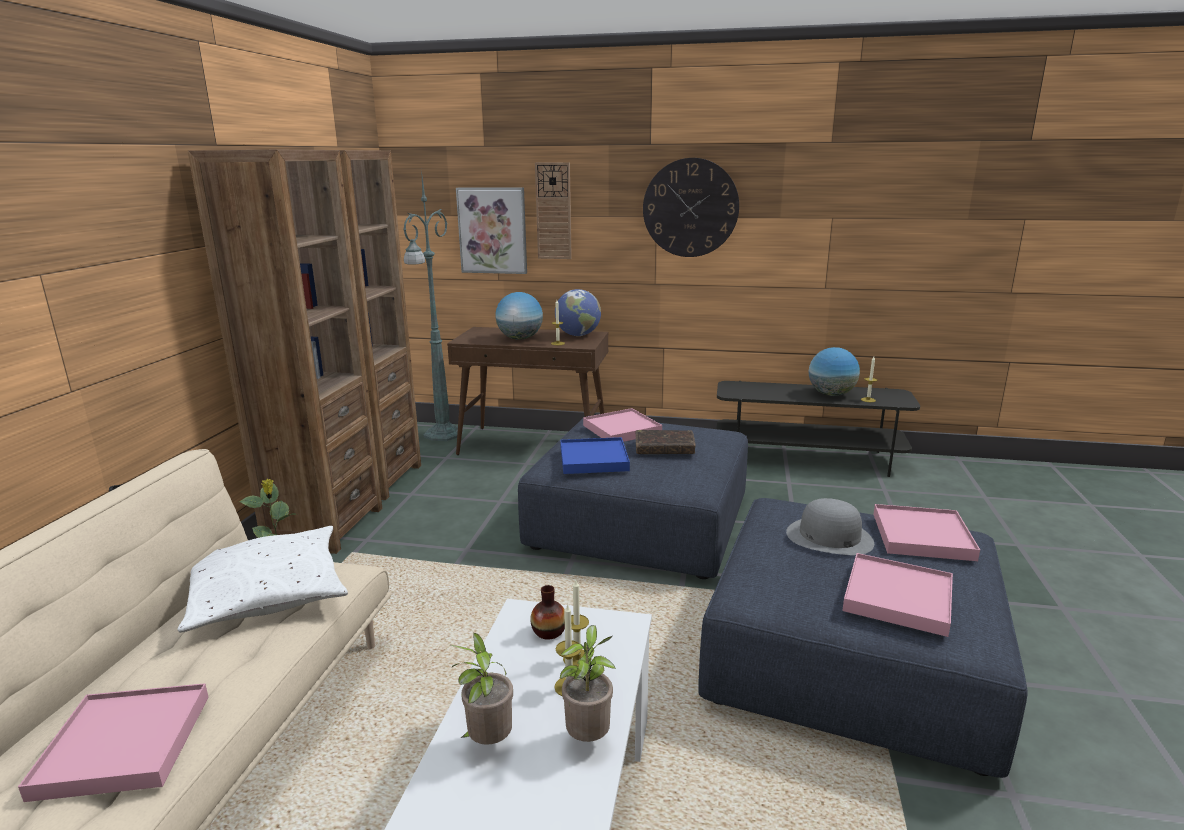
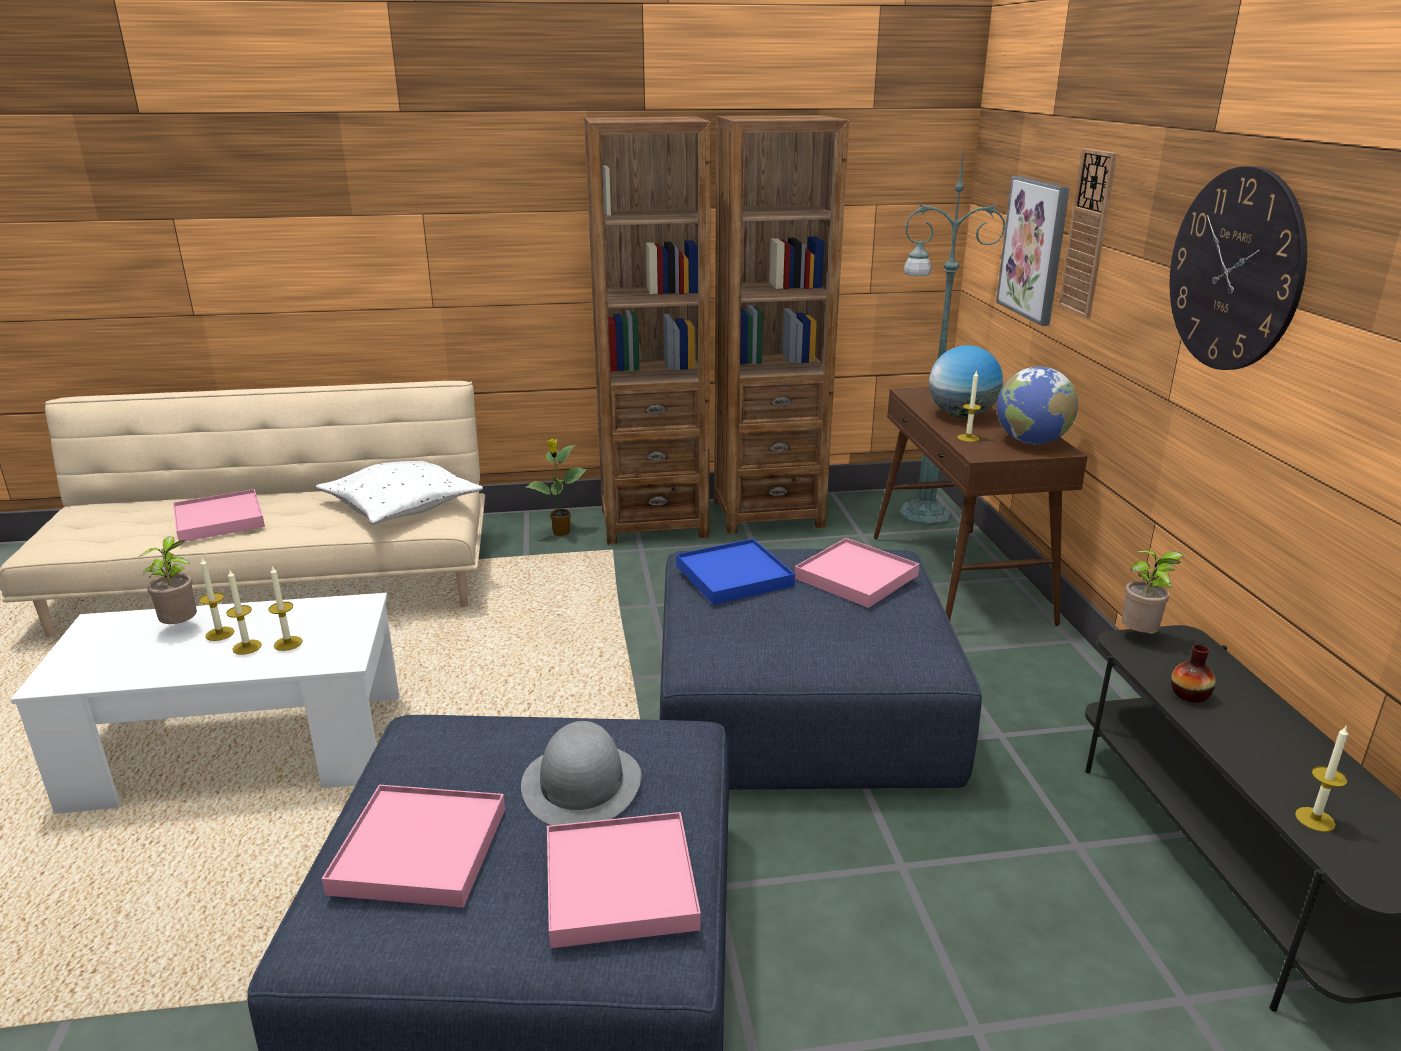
camera: 70 degrees right, 5 degrees up
(525, 709) = (220, 634): none -> candle
(549, 631) = (330, 622): vase -> vase (1189, 695)
(589, 738) = (178, 668): potted plant -> potted plant (1140, 637)
(664, 449) = (809, 618): brown book -> none
(831, 394) = (1282, 763): globe -> none

